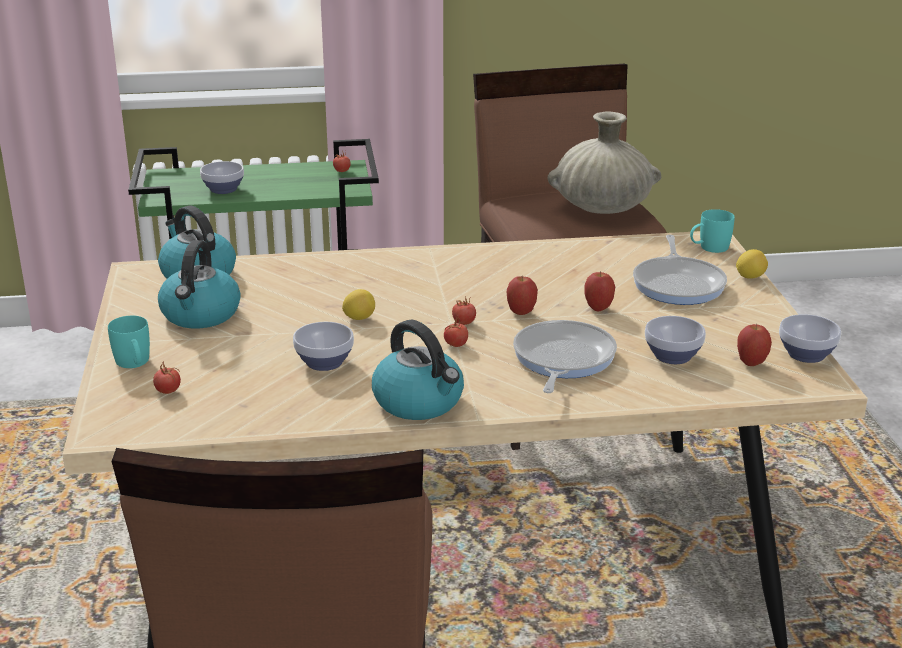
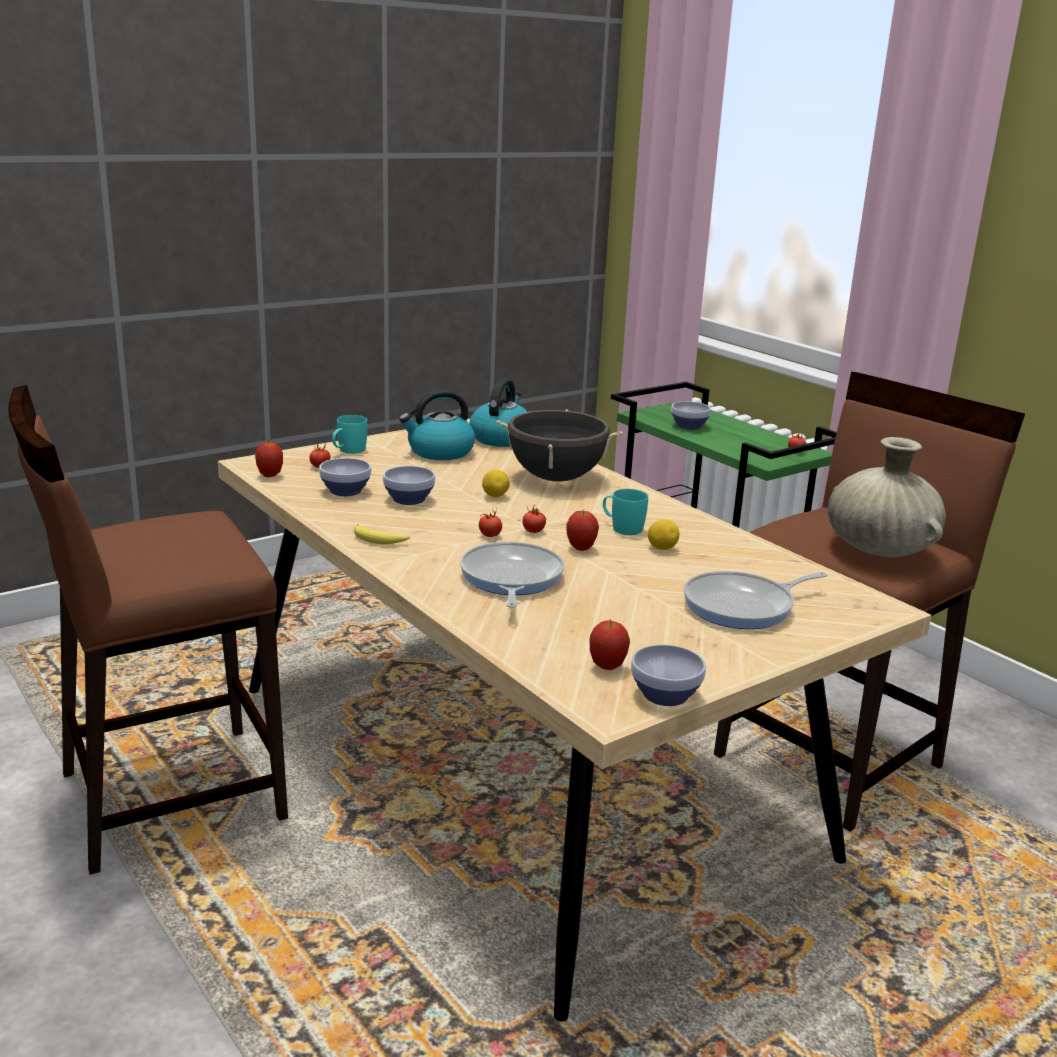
camera: 60 degrees right, 5 degrees down
(342, 278) = (556, 478): none -> black cooking pot
(419, 402) = (378, 540): kettle -> banana
(562, 359) = (510, 579): frying pan -> frying pan turned 75 degrees counterclockwise
(598, 308) = (634, 578): apple -> apple (270, 475)
(672, 357) = (573, 625): bowl -> bowl (344, 491)
(709, 248) = (859, 610): turquoise mug -> turquoise mug (622, 527)
(750, 277) = (820, 641): lemon -> lemon (662, 548)

